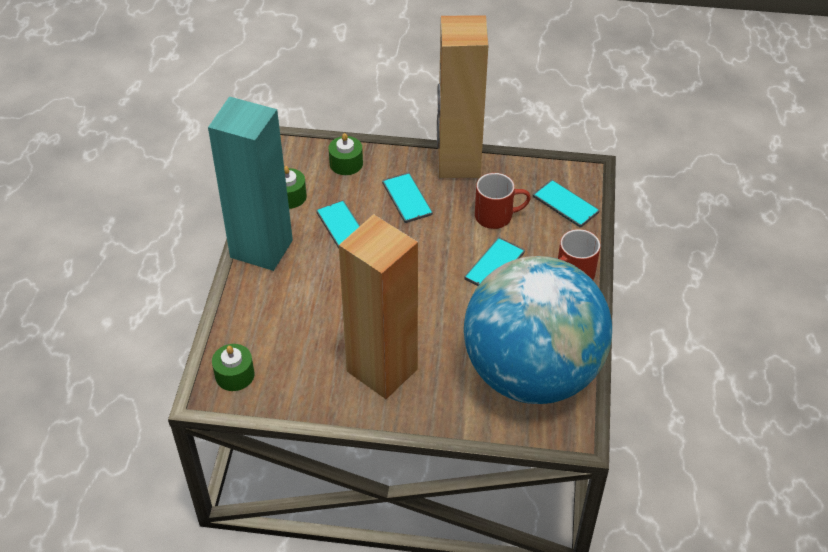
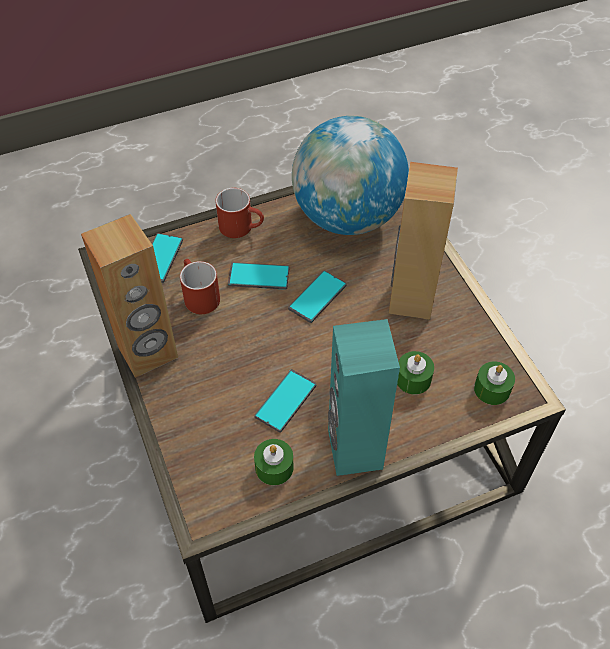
camera: 120 degrees left, 5 degrees up
(346, 163) = (200, 443): green candle -> green candle (413, 379)
(407, 198) = (218, 370): phone -> phone (317, 297)

